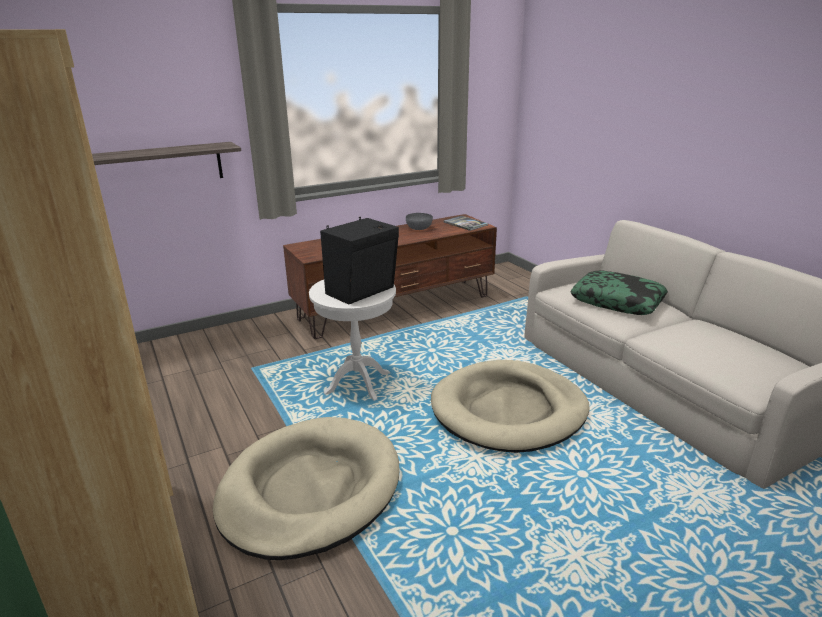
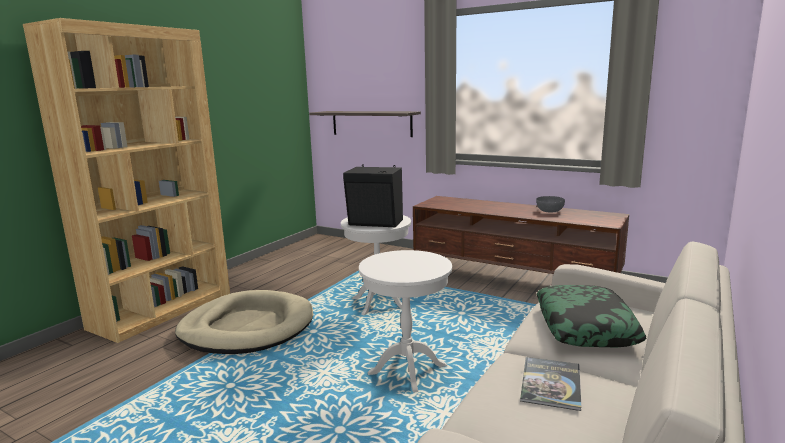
camera: 60 degrees right, 10 degrees down
(465, 224) = (599, 219): book -> book (551, 384)
(508, 410) = (407, 370): beige dog bed -> white side table

